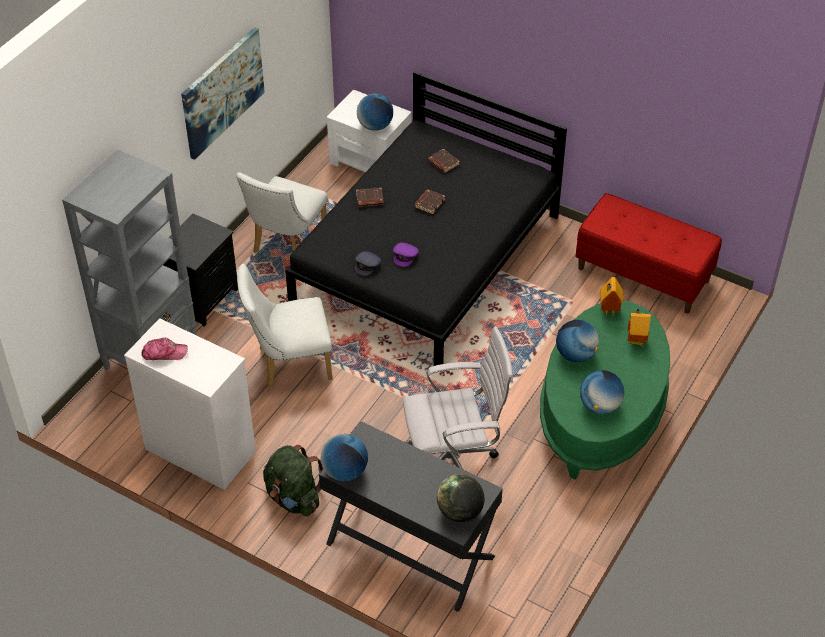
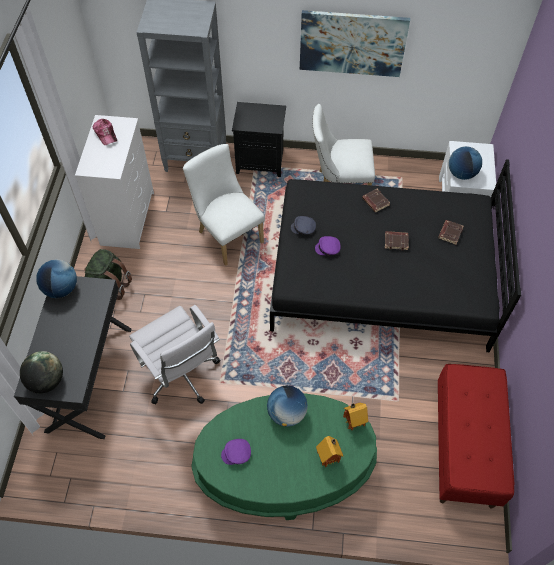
camera: 65 degrees right, 10 degrees up
(600, 406) = (237, 454): globe -> purple cap

